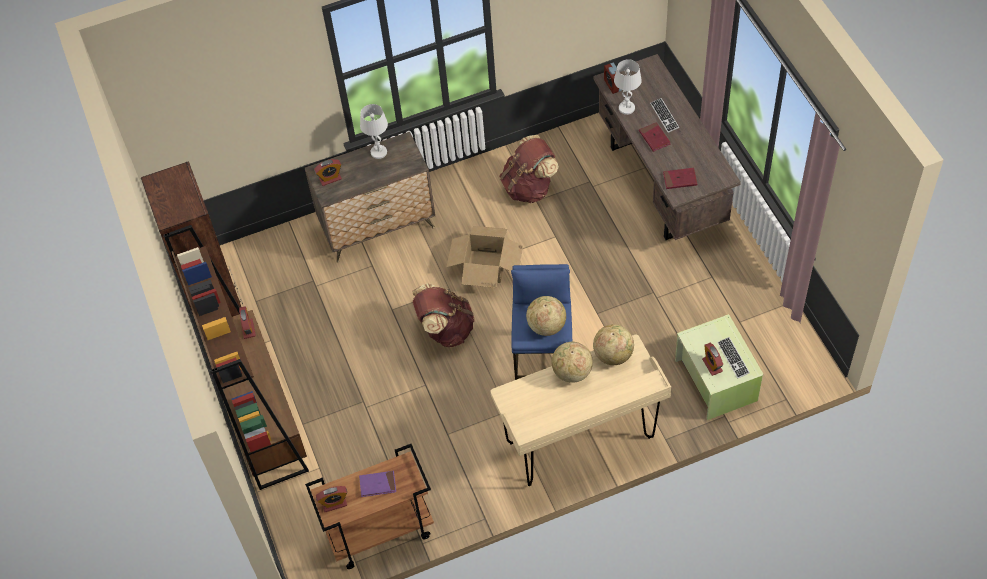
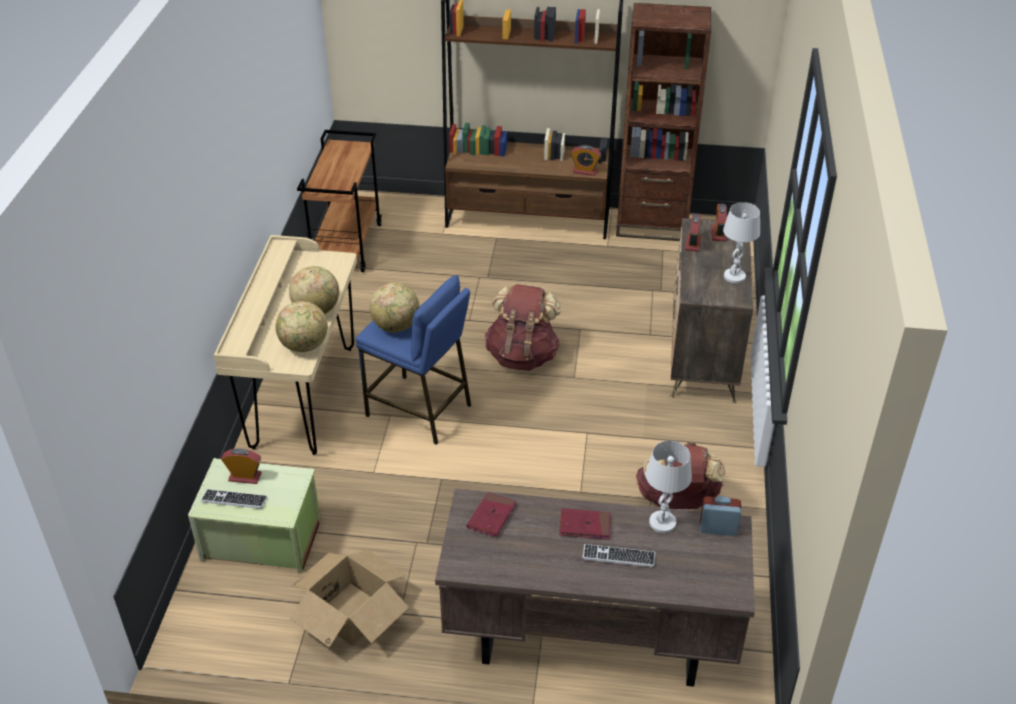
camera: 115 degrees right, 15 degrees down
(334, 503) = (347, 149): alarm clock -> alarm clock (693, 243)
(378, 484) = (338, 173): purple book -> none
(486, 266) = (581, 416): cardboard box -> cardboard box (351, 614)

